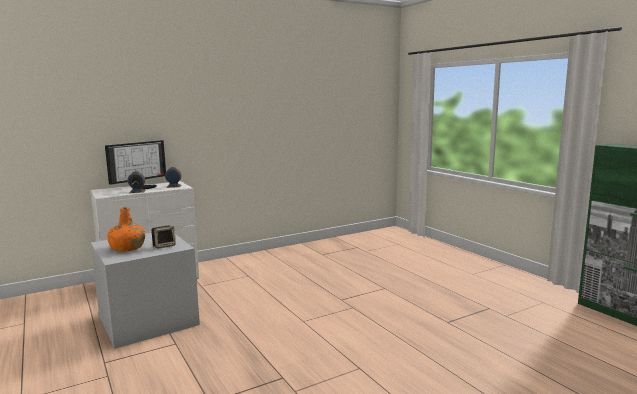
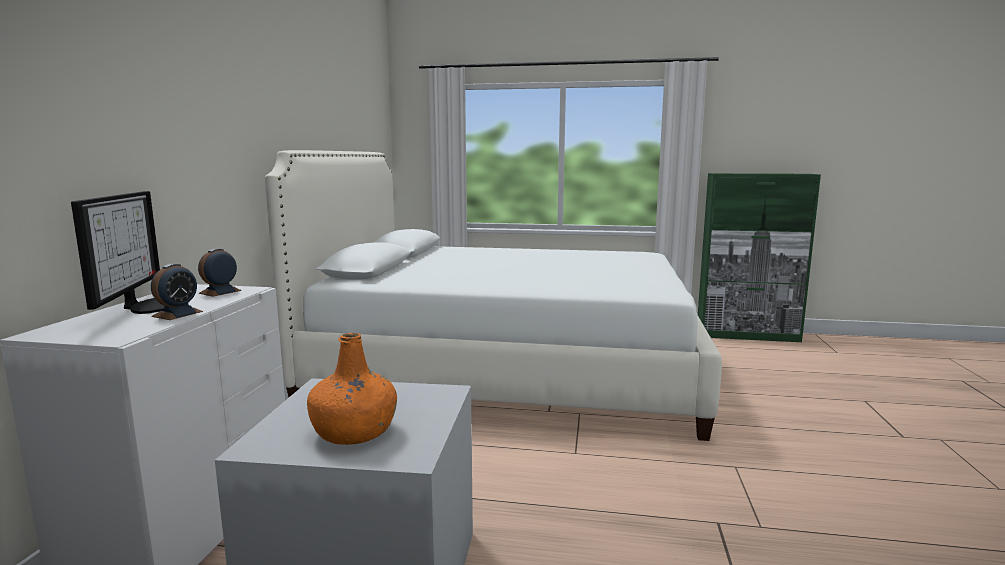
camera: 50 degrees left, 0 degrees up
(164, 246) = (410, 401): speaker -> none
(374, 273) = (508, 370): none -> white bed

